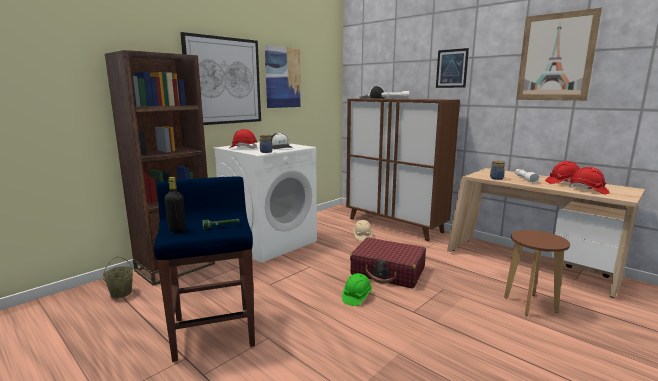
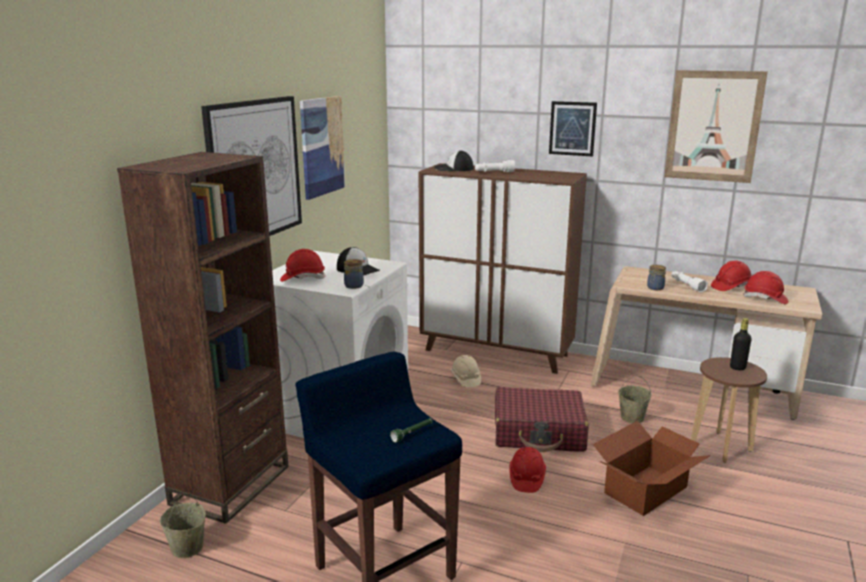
camera: 20 degrees left, 5 degrees up
(177, 230) = (362, 451): black bottle -> black bottle (737, 367)
(356, 297) = (526, 478): green hard hat -> red hard hat
(444, 321) = (647, 490): none -> cardboard box
(466, 274) = (632, 417): none -> beige bucket

